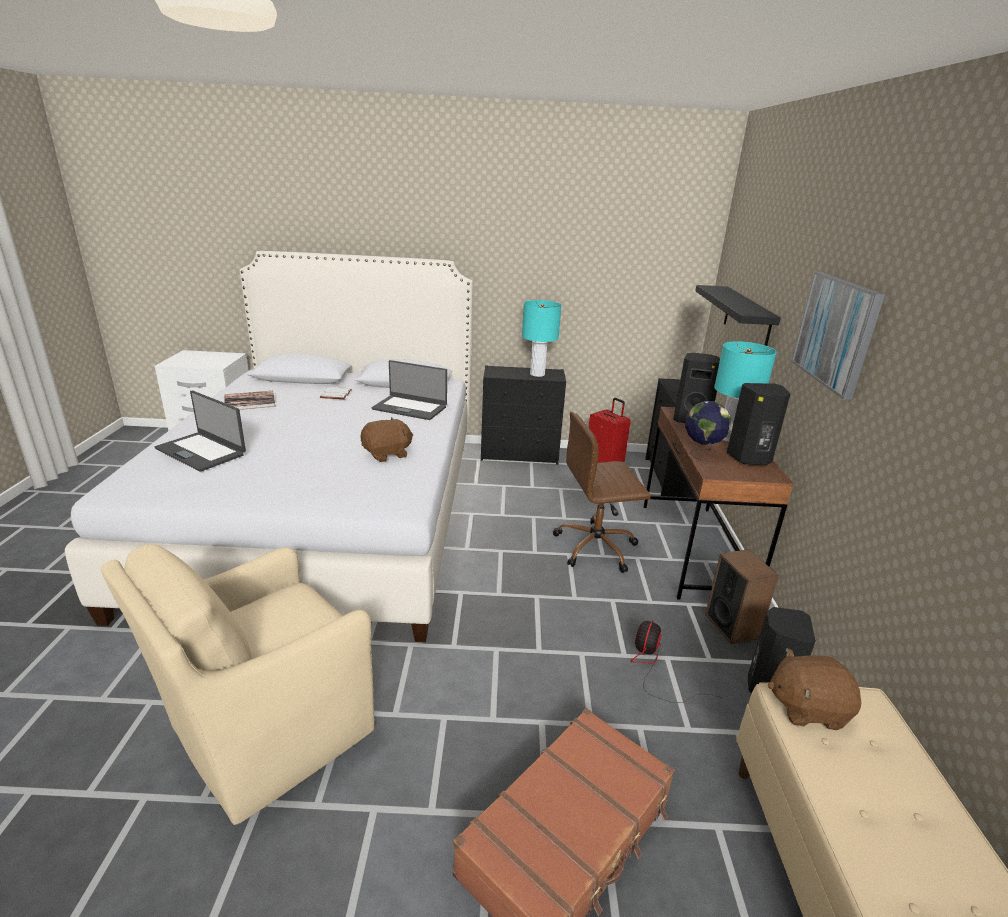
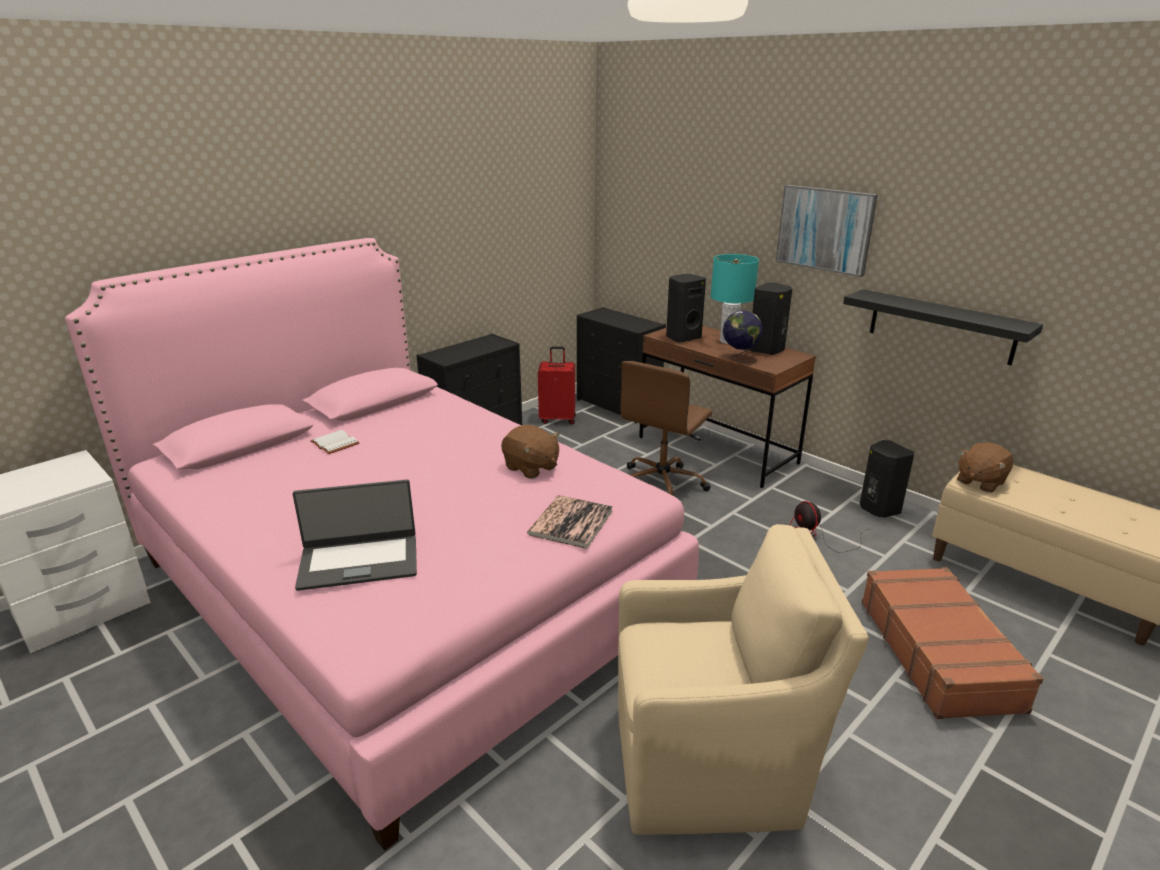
camera: 45 degrees left, 0 degrees up
(250, 401) = (253, 495): book -> book (571, 522)
(267, 734) = (711, 764): beige armchair -> beige armchair turned 90 degrees counterclockwise
(327, 512) = (401, 590): white bed -> pink bed
(387, 454) = (531, 468): brown plush toy -> brown plush toy turned 120 degrees clockwise
(410, 408) = (444, 422): laptop -> none
(537, 374) = (482, 346): turquoise table lamp -> none
(732, 626) = (810, 485): speaker -> none
(747, 319) = (677, 236): black shelf -> black shelf (941, 326)

